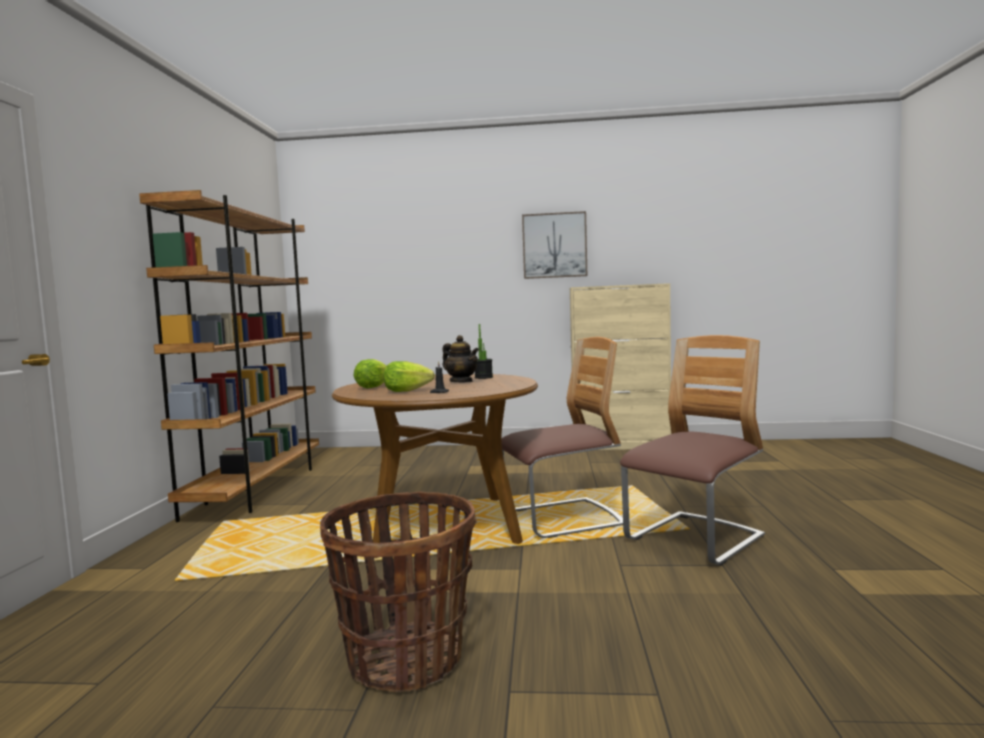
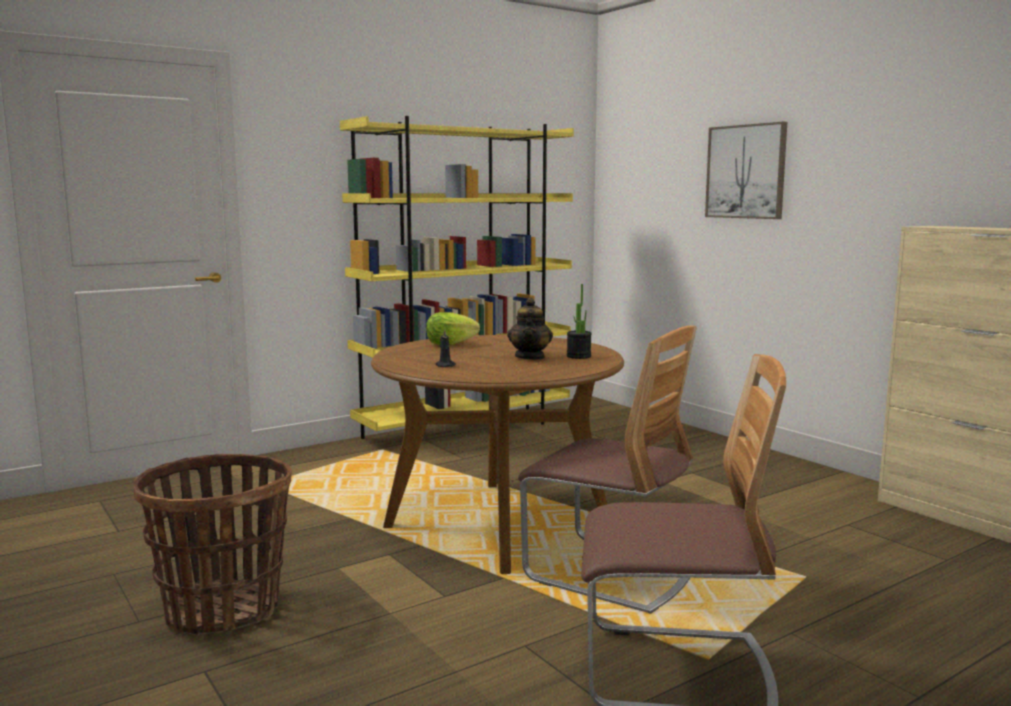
camera: 50 degrees right, 5 degrees up
(257, 489) = (465, 429): brown bookcase -> yellow bookcase
(406, 391) = (438, 357): lettuce -> none
(554, 245) = (915, 149): picture -> picture (746, 171)

